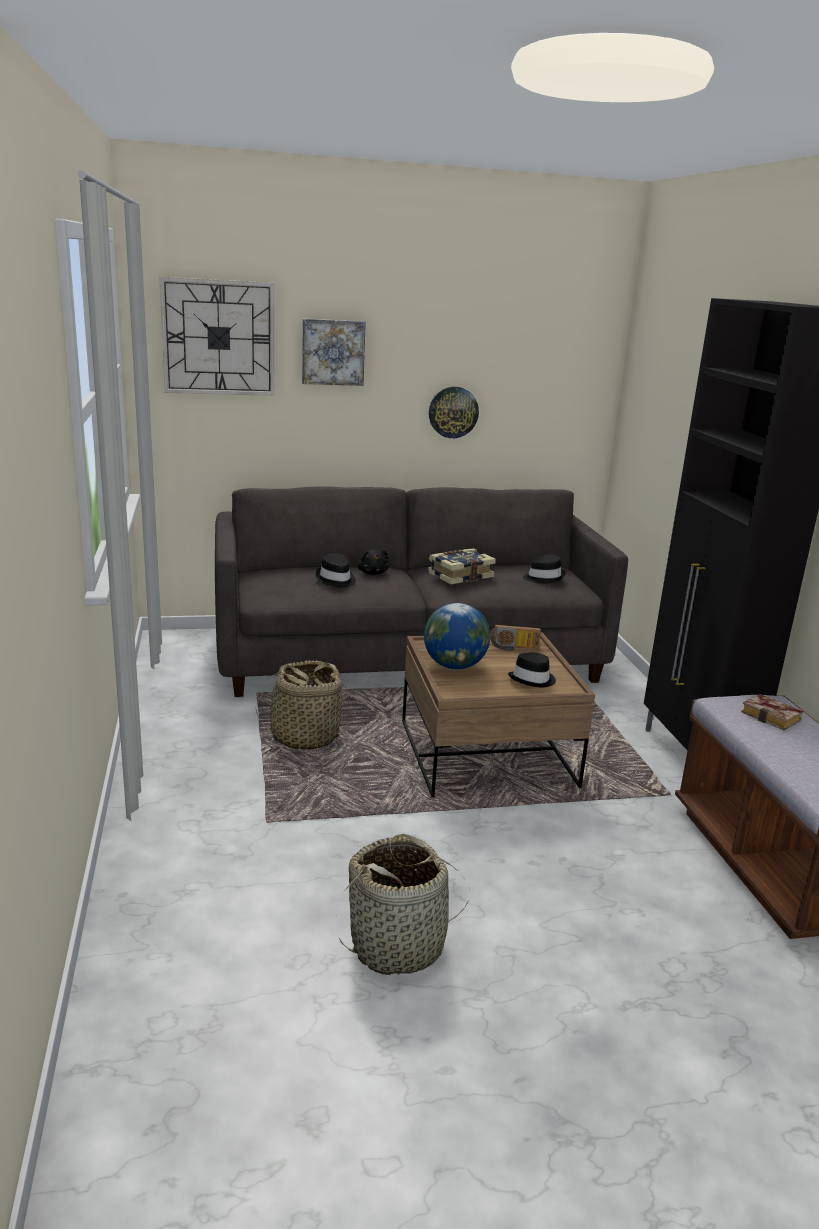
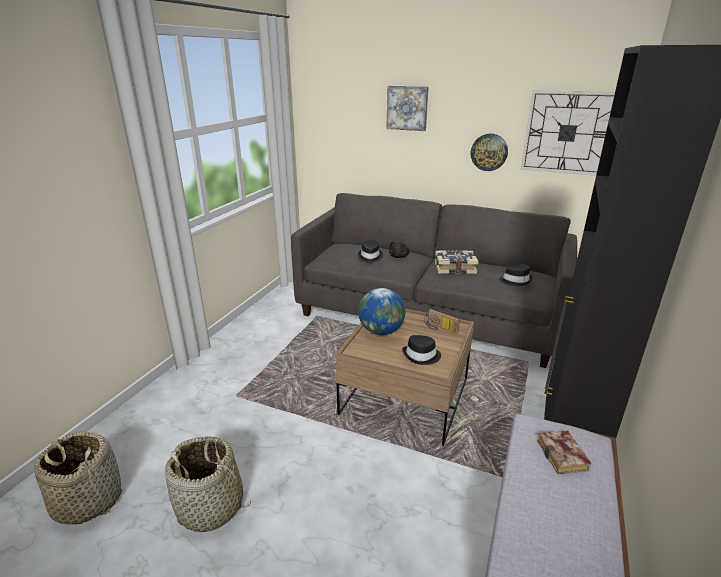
camera: 35 degrees right, 5 degrees up
(218, 338) = (340, 99): wall clock -> wall clock (567, 133)
(305, 736) = (312, 350): basket -> basket (88, 500)

